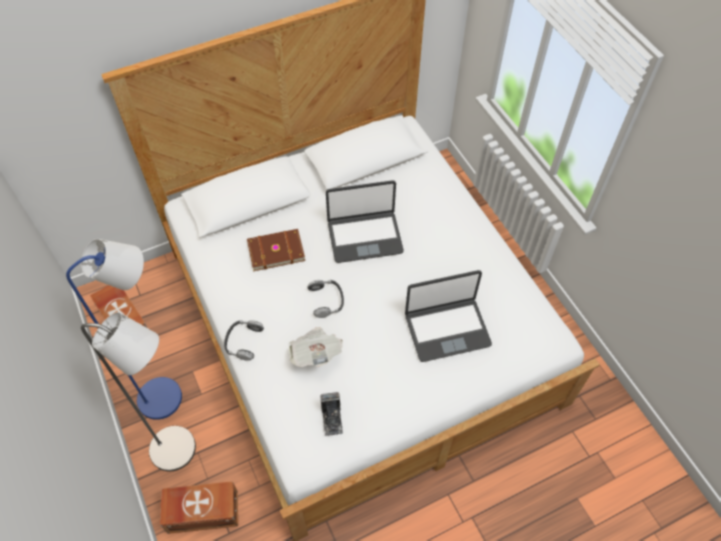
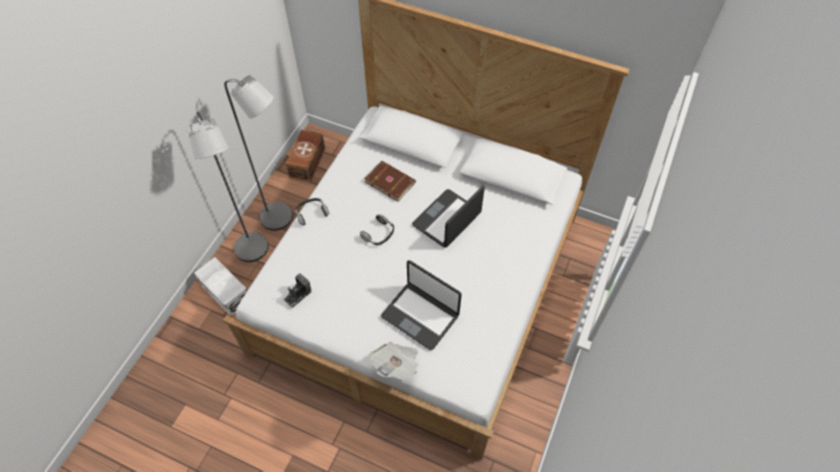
camera: 50 degrees right, 0 degrees up
(168, 395) = (282, 219): blue floor lamp -> grey floor lamp
(202, 511) = (226, 291): brown storage box -> white storage box
(316, 353) = (336, 255): newspaper -> newspaper (396, 365)
(364, 237) = (447, 219): laptop -> laptop turned 90 degrees clockwise

